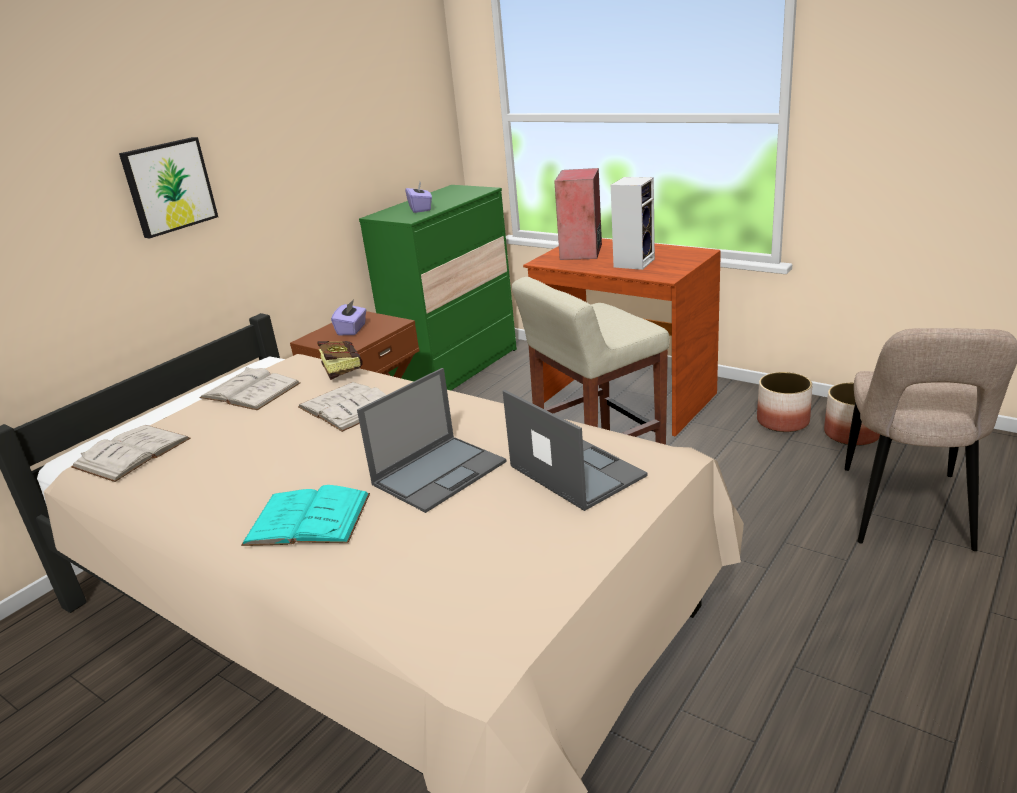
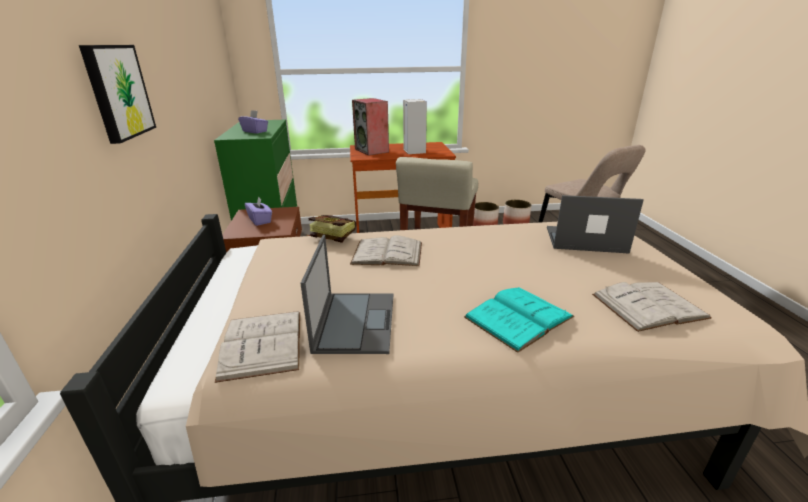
camera: 45 degrees left, 0 degrees up
(250, 390) = (282, 267): white book -> white book (649, 306)
(440, 472) = (528, 263): laptop -> laptop (355, 321)

